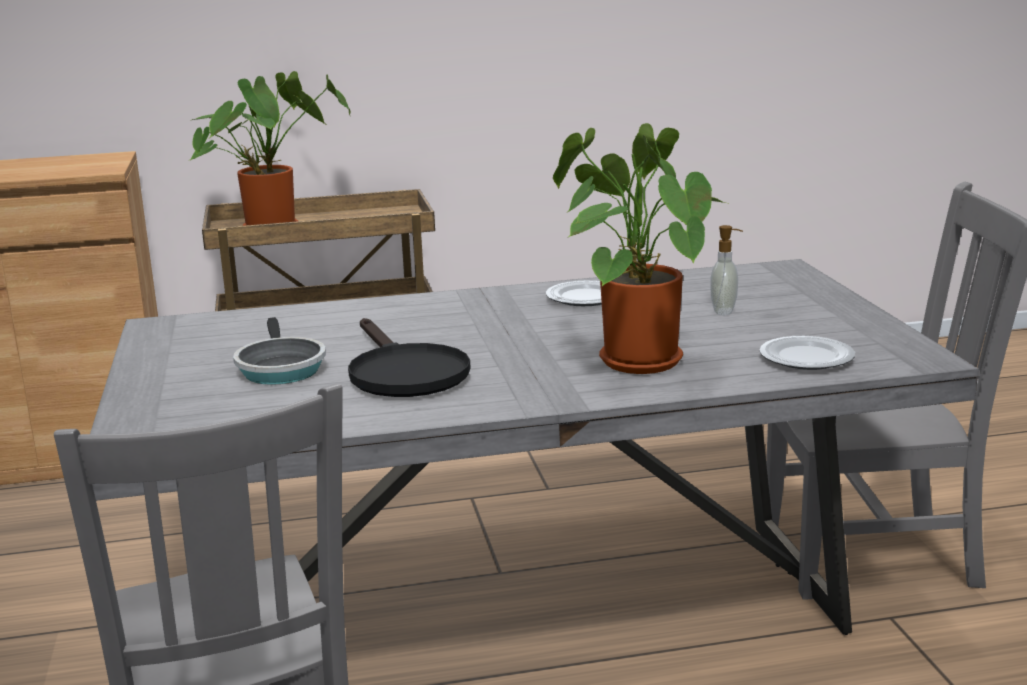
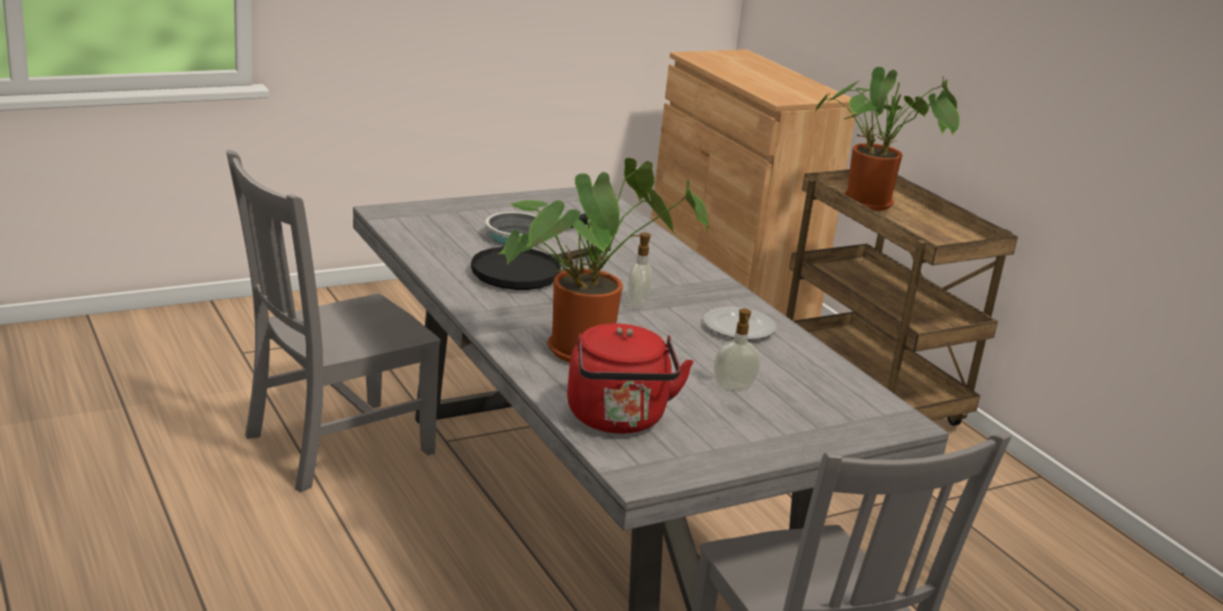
camera: 70 degrees right, 5 degrees up
(515, 330) = (636, 304): none -> soap dispenser
(807, 358) = (618, 420): plate -> red kettle

